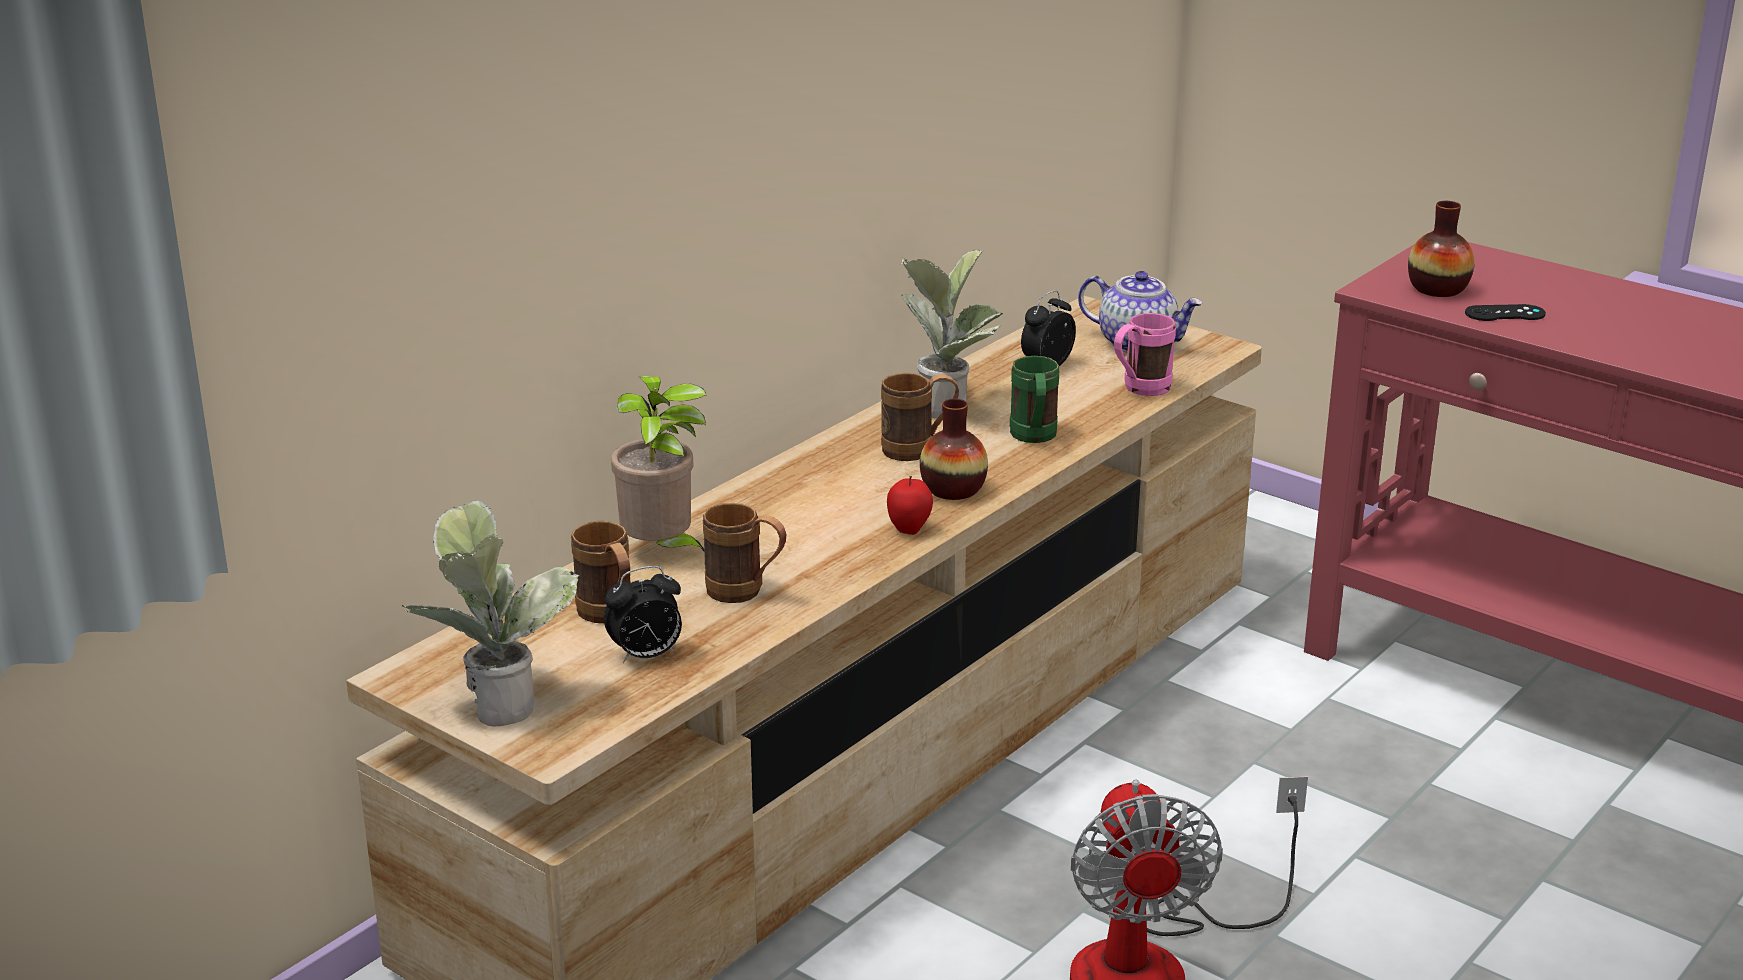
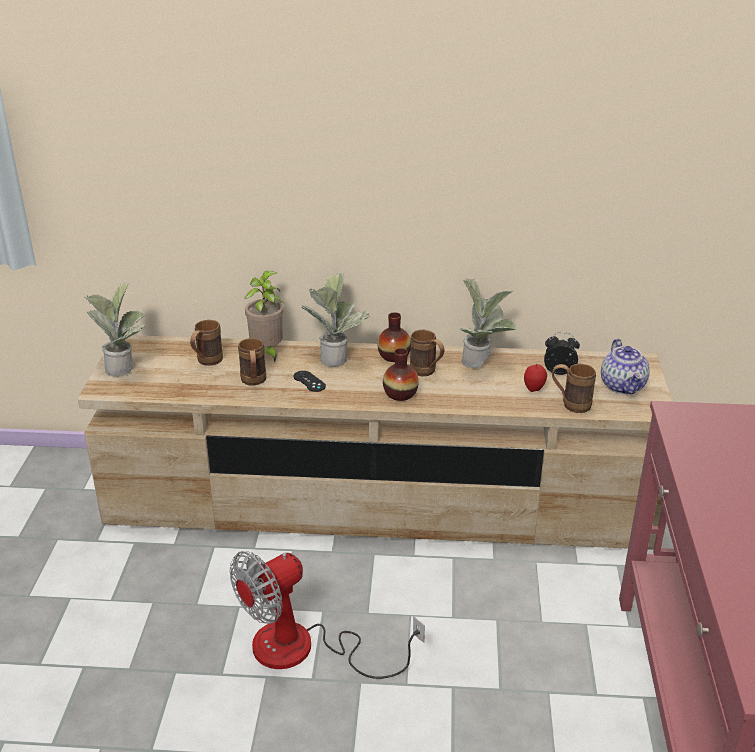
camera: 55 degrees right, 5 degrees up
(646, 656) = (183, 381): alarm clock -> none
(765, 501) = (335, 356): none -> potted plant
(909, 529) = (350, 397): apple -> apple (534, 389)
(1034, 438) = (477, 395): green mug -> none
(1139, 390) = (570, 404): pink mug -> brown mug
(1437, 289) = (706, 430): vase -> vase (394, 356)
(1505, 313) = (705, 462): black game controller -> black game controller (309, 381)

